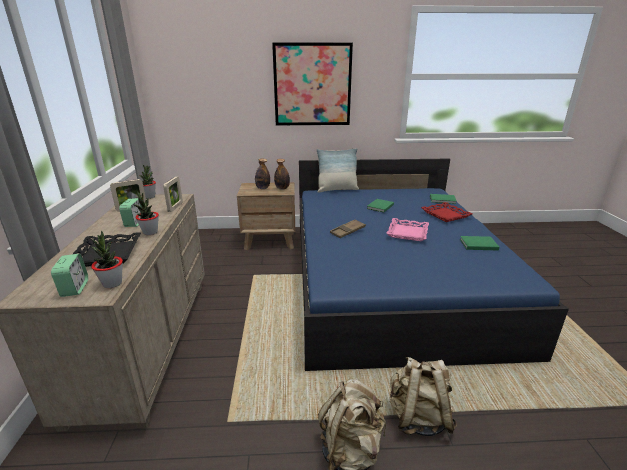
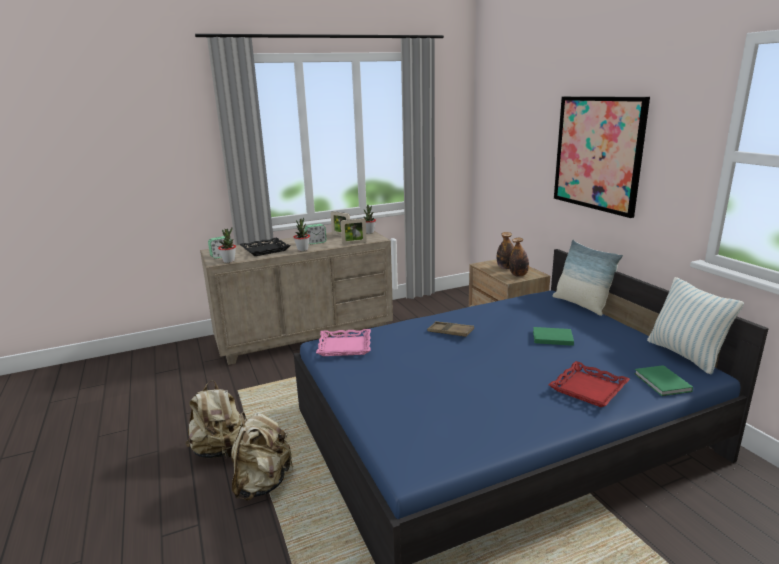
camera: 70 degrees right, 5 degrees down
(407, 232) = (482, 365): pink tray -> pink tray (345, 346)
(415, 188) = (685, 355): none -> pillow
(477, 244) = (498, 421): green book -> none

